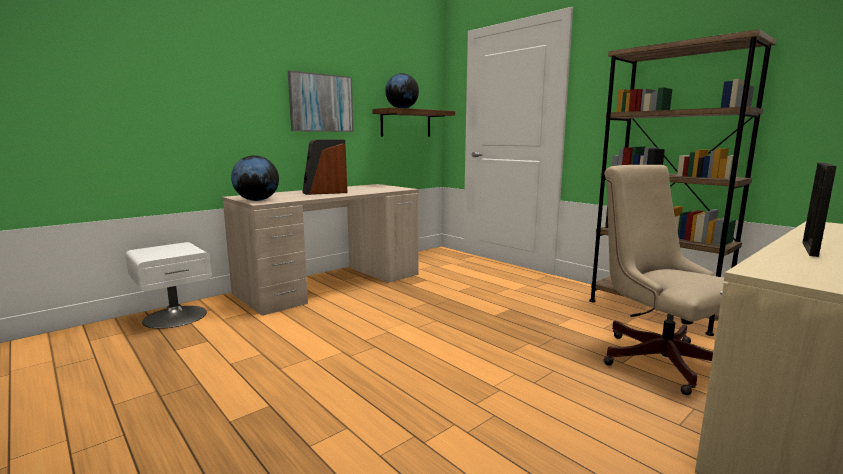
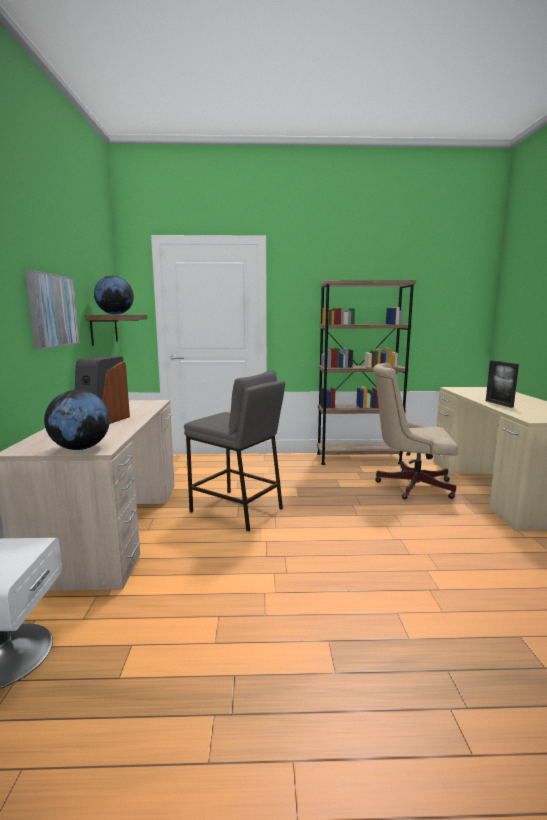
camera: 50 degrees left, 0 degrees up
(420, 304) = (237, 510): none -> grey stool

